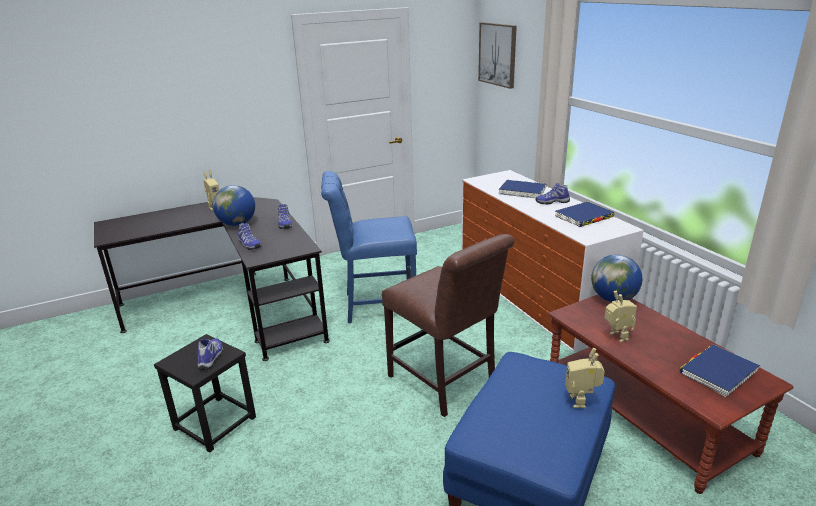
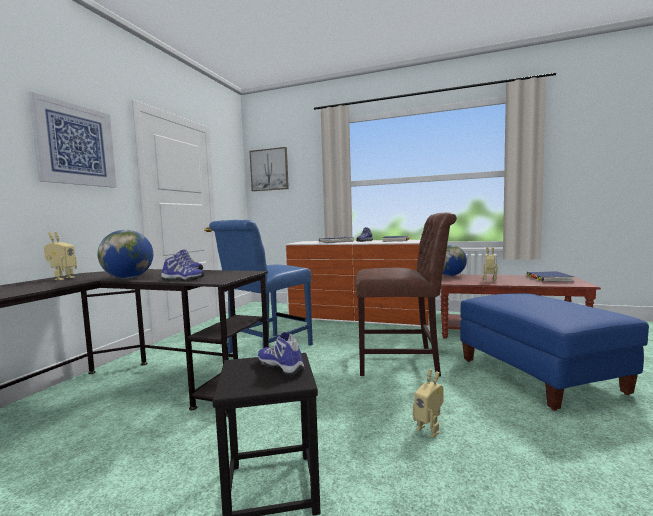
camera: 45 degrees left, 20 degrees down
(233, 83) = (76, 145): none -> picture
(581, 401) = (550, 296): toy robot -> toy robot (429, 430)

